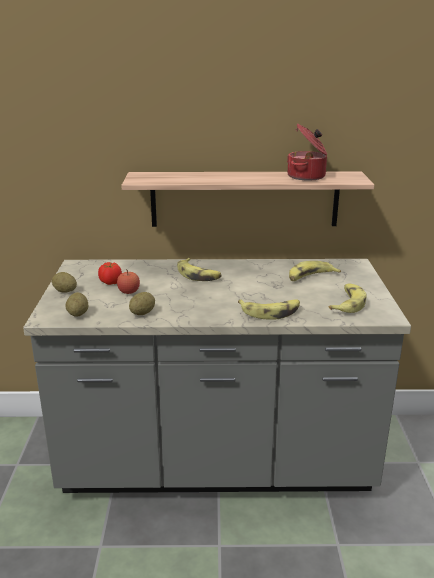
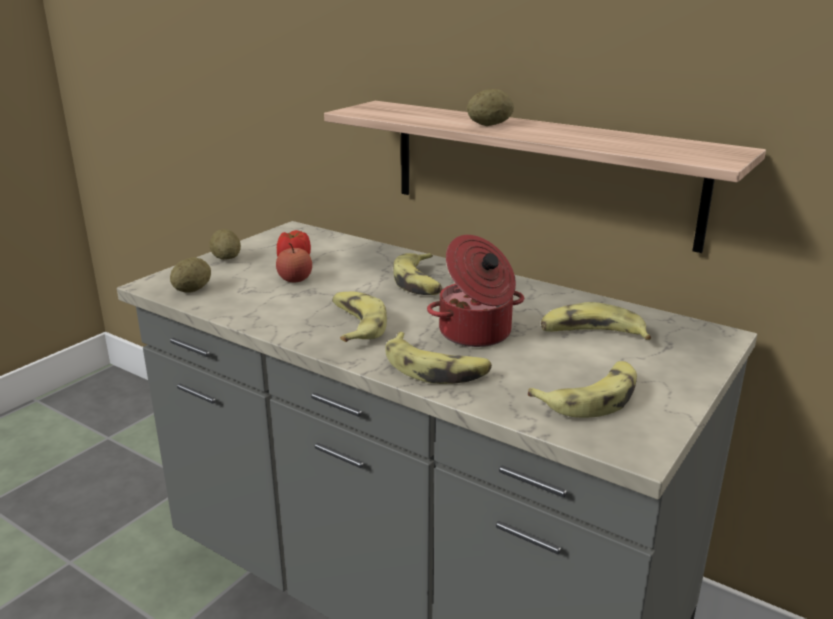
camera: 35 degrees right, 0 degrees up
(142, 313) = (263, 312): potato -> potato (489, 125)
(201, 305) = (355, 325): none -> banana
(307, 176) = (630, 141): cooking pot -> cooking pot (476, 333)

